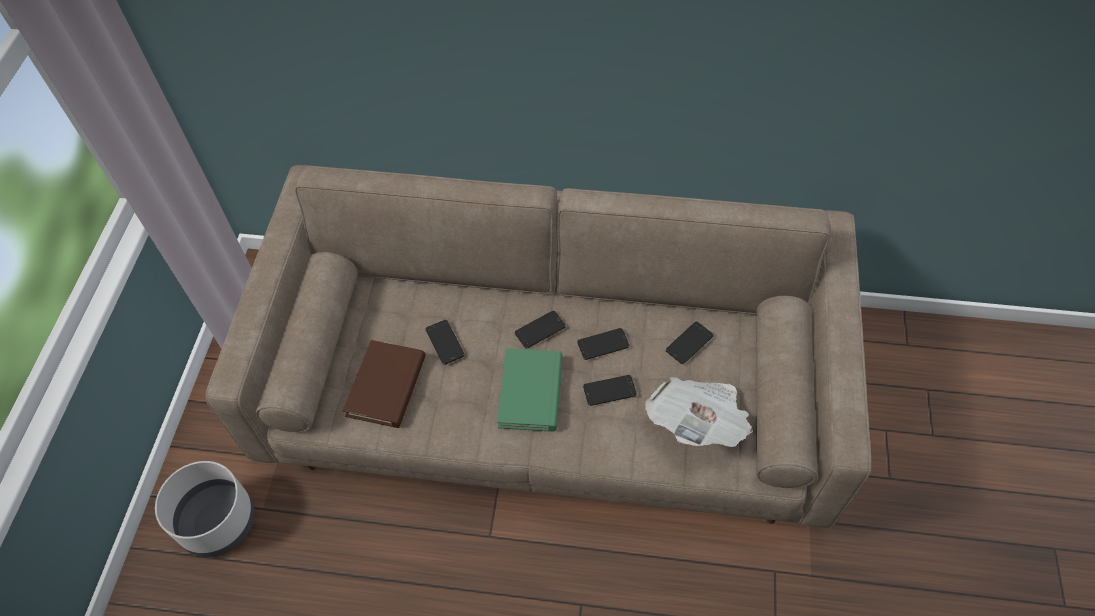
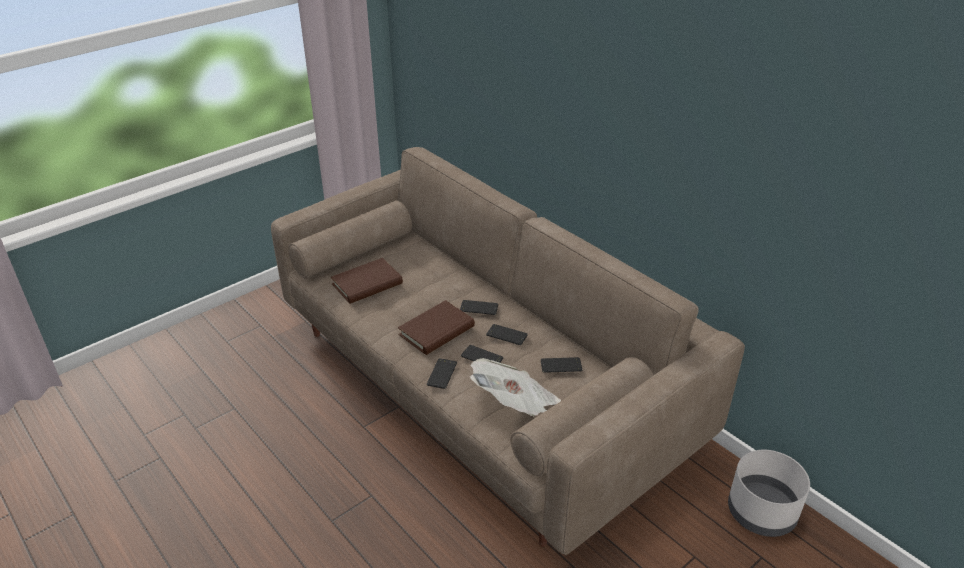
camera: 40 degrees right, 20 degrees down
(219, 521) = (248, 328): grey planter -> grey planter (762, 512)
(444, 342) = (420, 284): phone -> phone (442, 374)
(531, 392) = (436, 331): green book -> brown book

